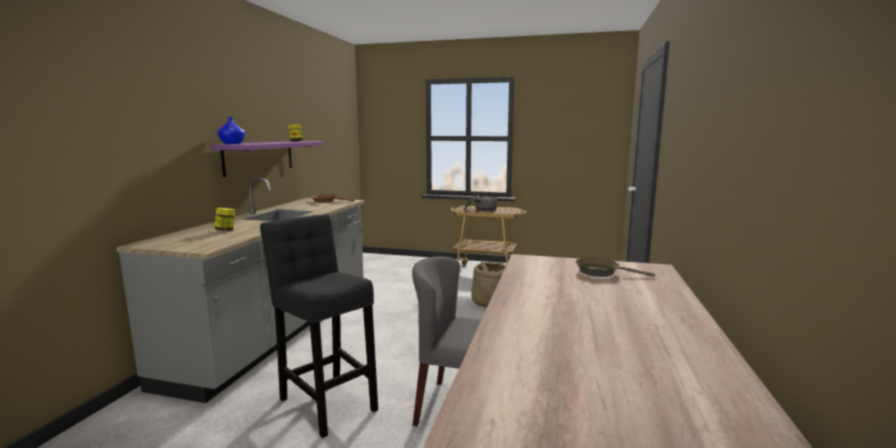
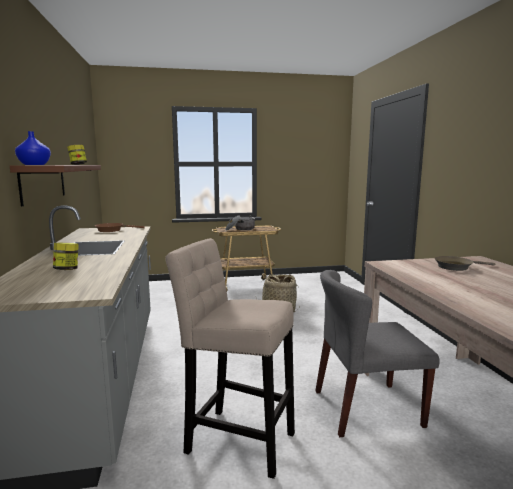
camera: 25 degrees left, 0 degrees up
(259, 157) = (43, 182): purple shelf -> brown shelf
(326, 401) = (235, 439): black stool -> beige stool

